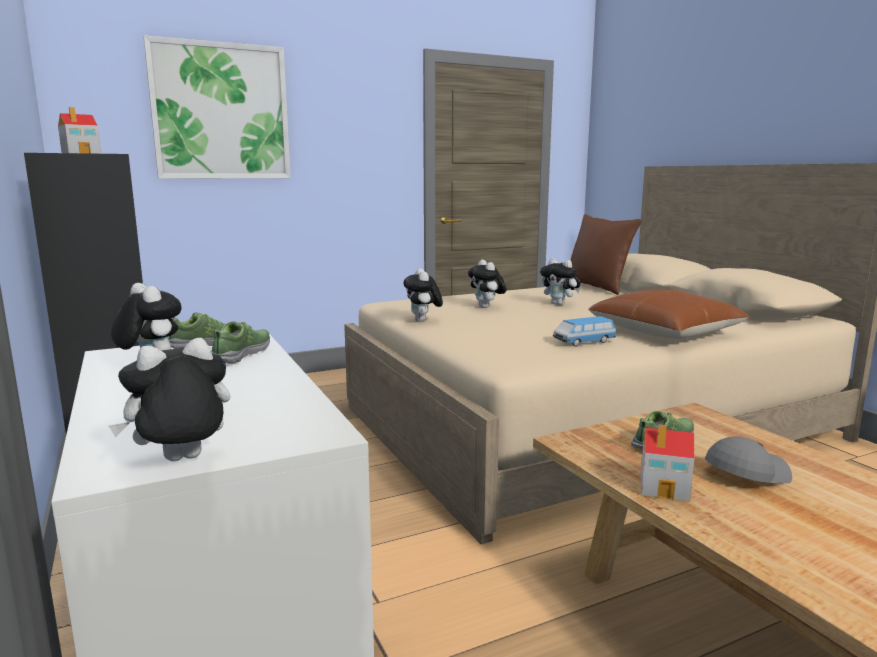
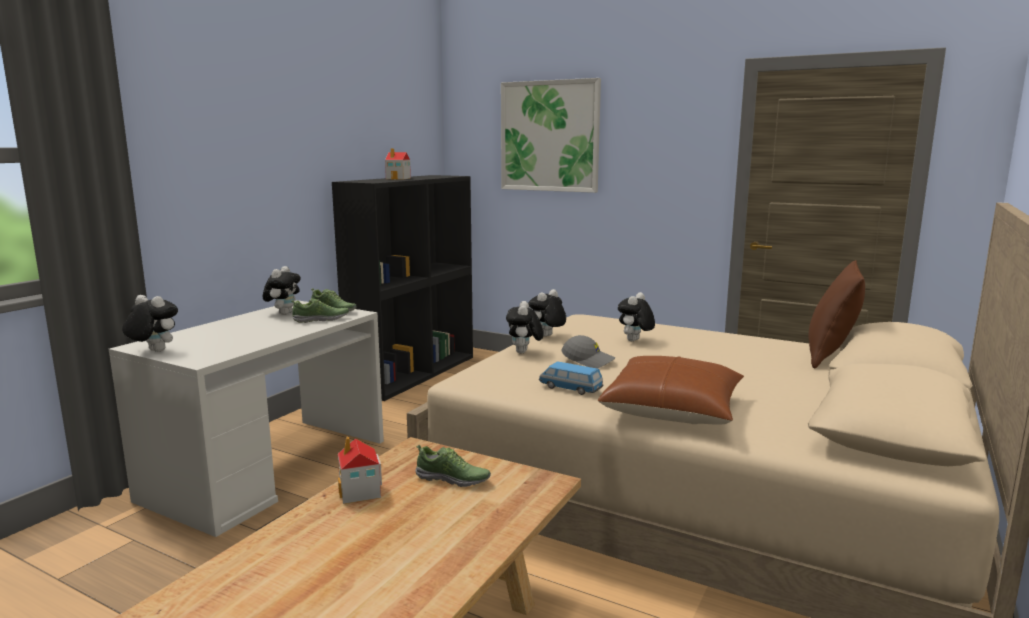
camera: 55 degrees right, 0 degrees up
(560, 304) = (707, 358): plush toy -> plush toy (524, 352)
(745, 473) = (418, 518): grey cap -> grey cap (588, 361)

